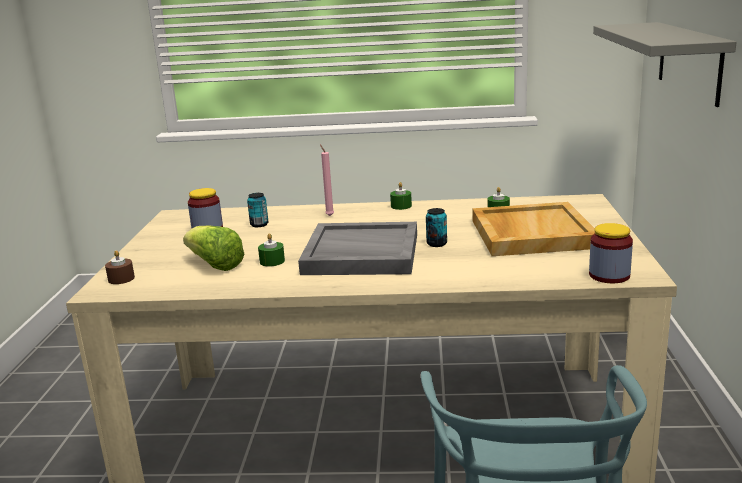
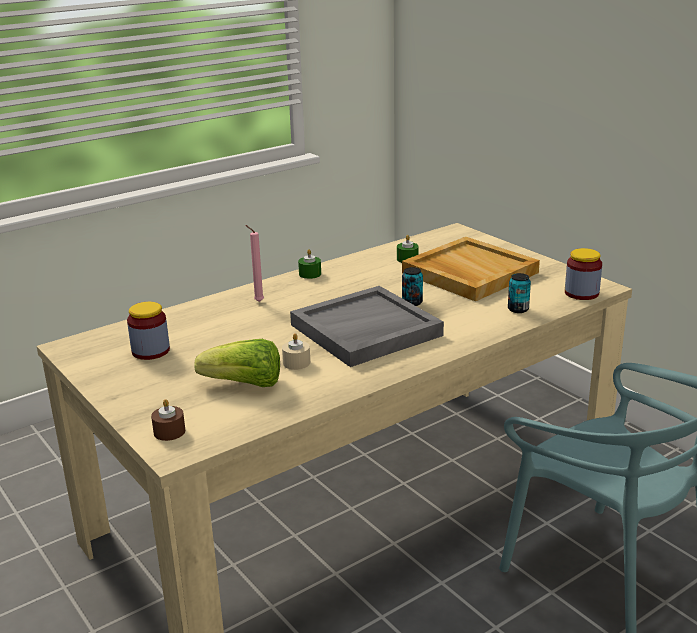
camera: 40 degrees left, 5 degrees up
(259, 224) = (201, 330): can -> can (518, 309)
(272, 261) = (296, 363): green candle -> beige candle
(689, 61) = (488, 90): grey shelf -> none

